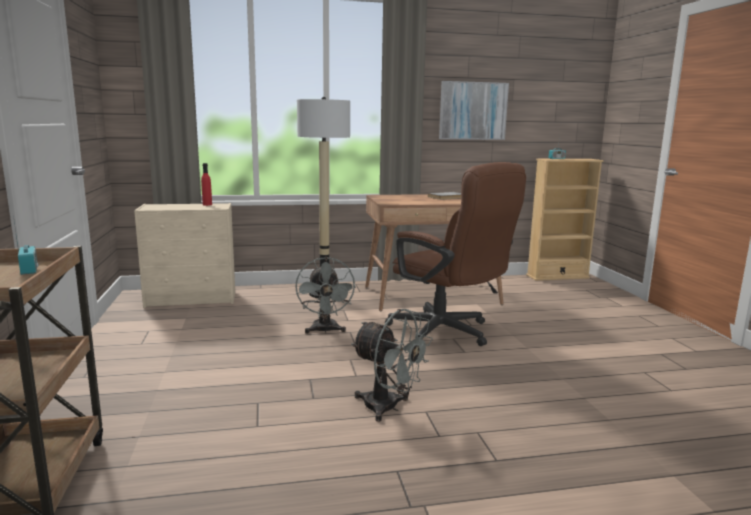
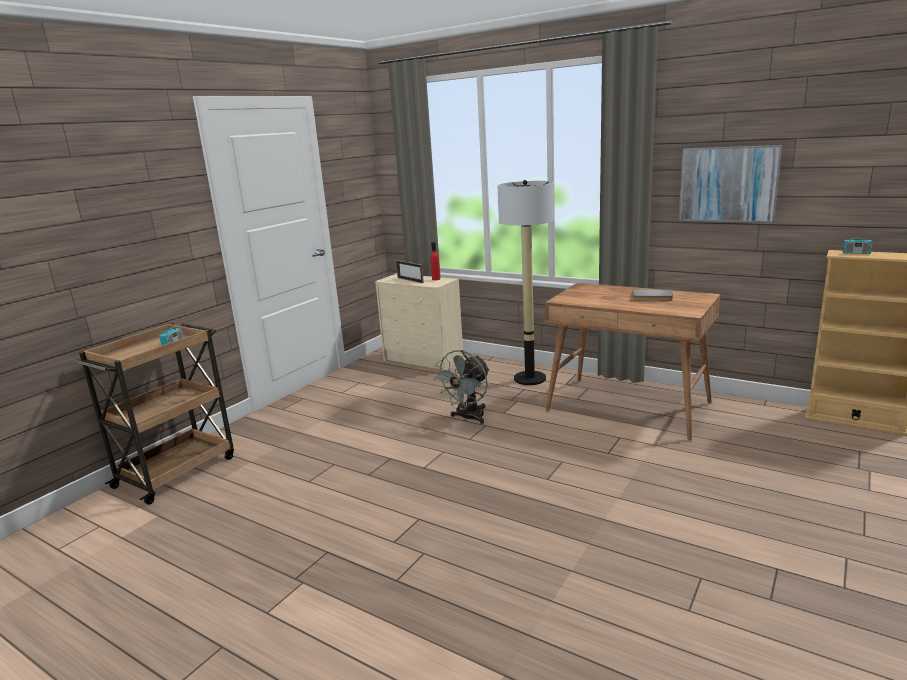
camera: 45 degrees right, 5 degrees up
(178, 207) = (410, 280): none -> picture frame
(389, 408) = (399, 504): grey fan -> none
(447, 333) = (567, 454): brown office chair -> none

